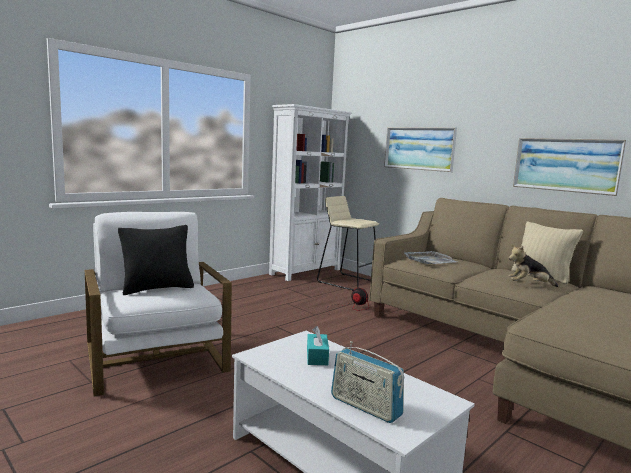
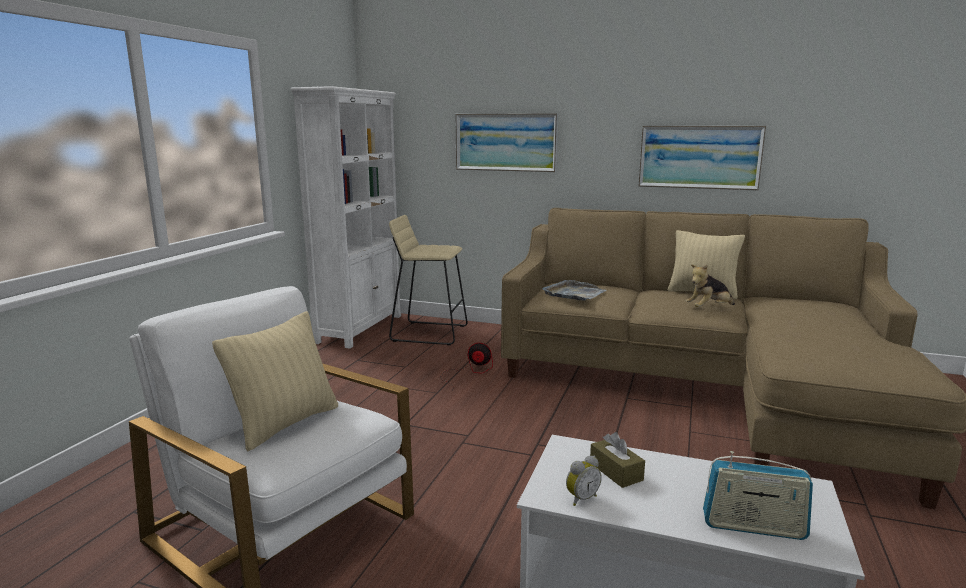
camera: 25 degrees left, 5 degrees up
(157, 289) = (285, 424): black pillow -> beige pillow
(273, 362) = (581, 498): none -> alarm clock
(317, 356) = (616, 471): turquoise tissue box -> brown tissue box

